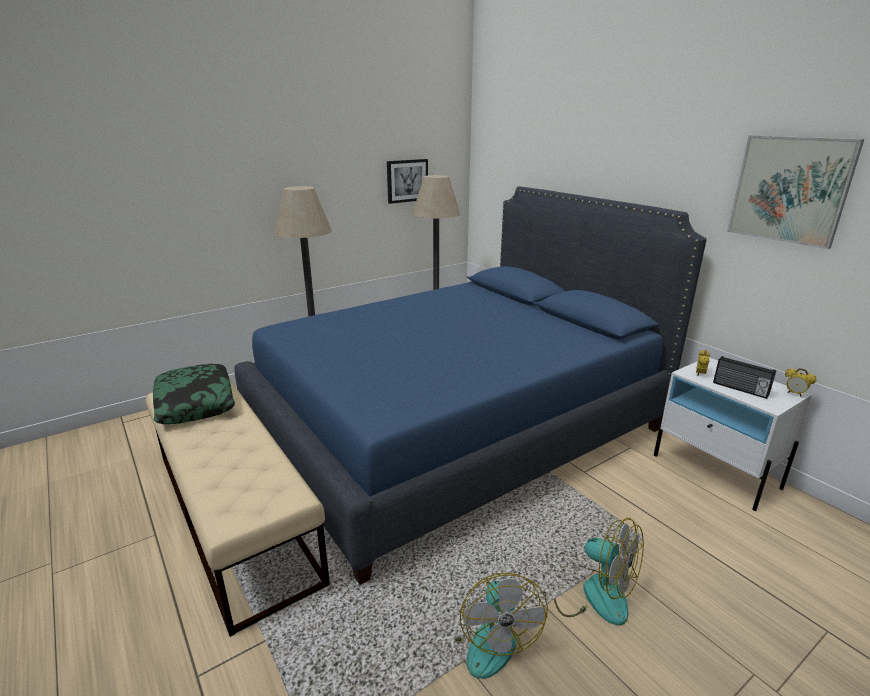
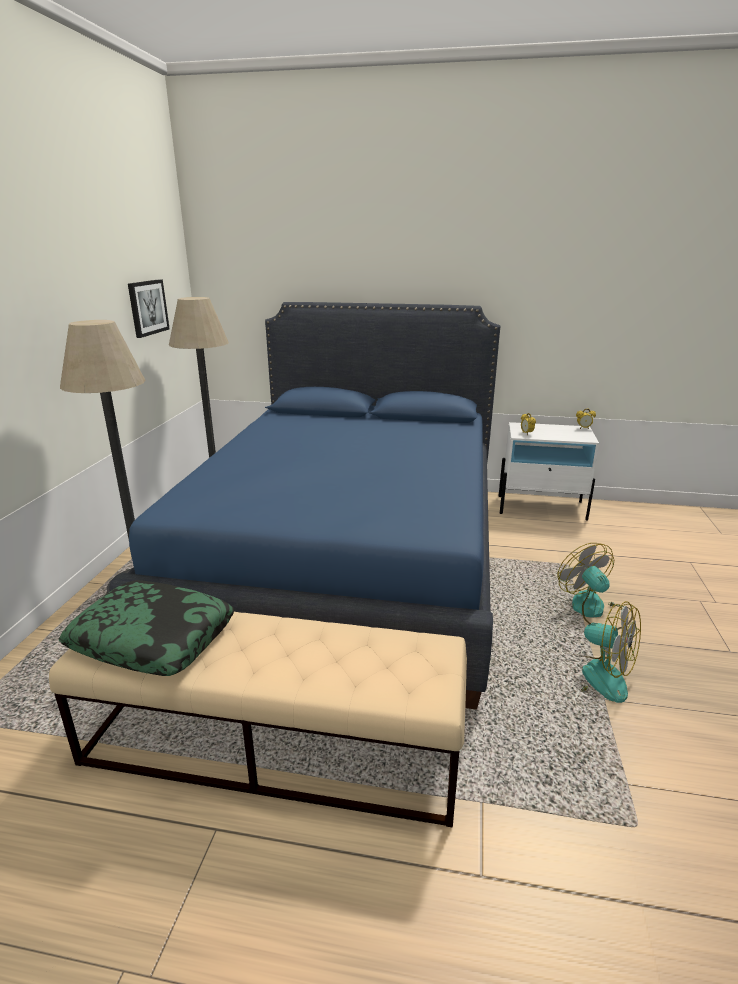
camera: 45 degrees left, 0 degrees up
(593, 592) = (594, 611): fan -> fan turned 105 degrees counterclockwise
(740, 389) = (559, 435): radio -> none
(789, 190) = (552, 279): picture -> none

